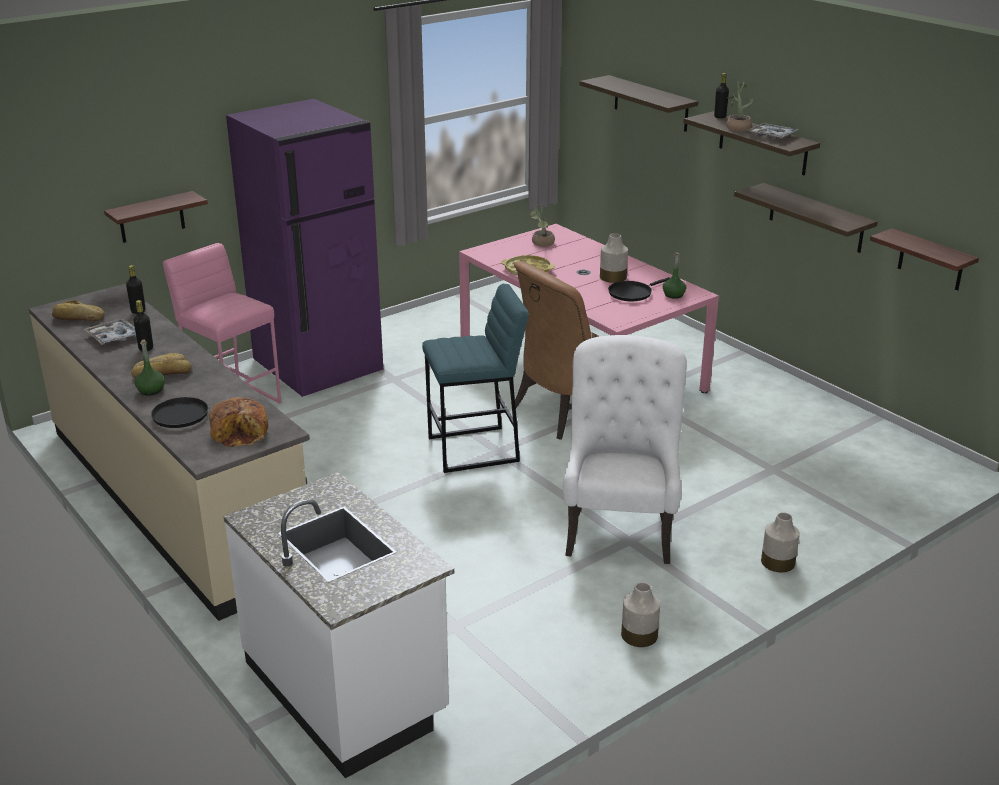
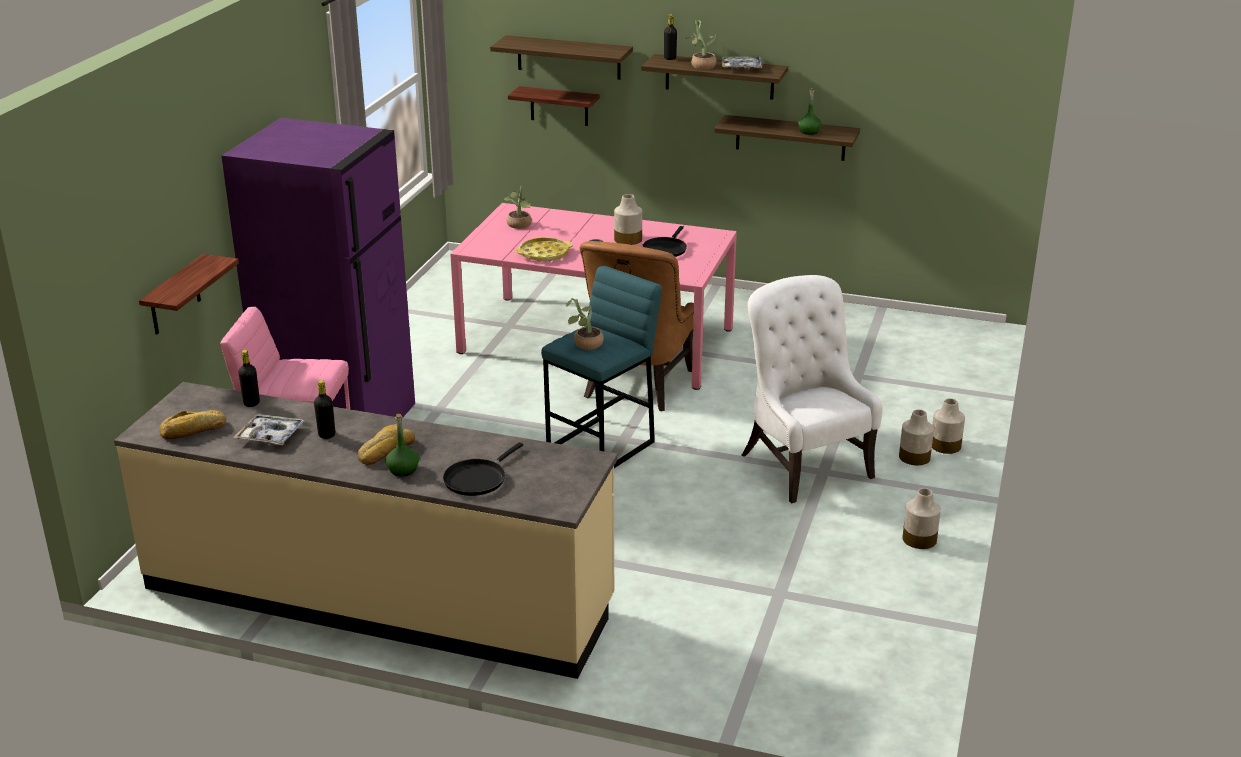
camera: 35 degrees left, 0 degrees up
(241, 432) = (554, 473): bread -> none
(347, 689) = (762, 679): white counter -> none
(452, 348) = (585, 344): none -> potted plant
(673, 295) = (701, 241): green bottle -> green bottle (809, 131)
(733, 560) = (915, 457): none -> beige vase
(931, 260) = (920, 152): shelf -> shelf (559, 106)

